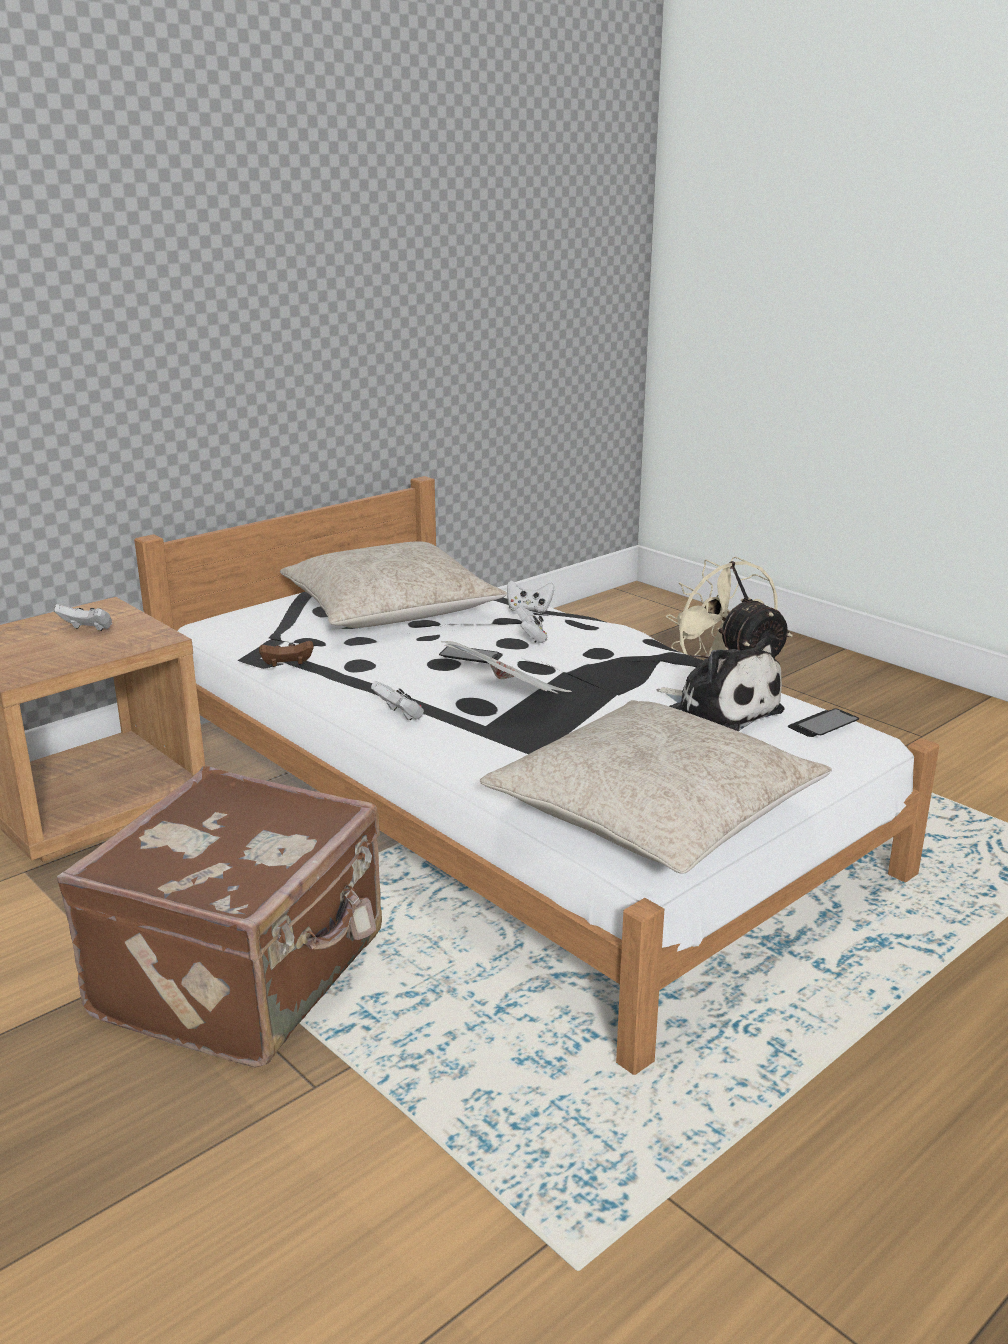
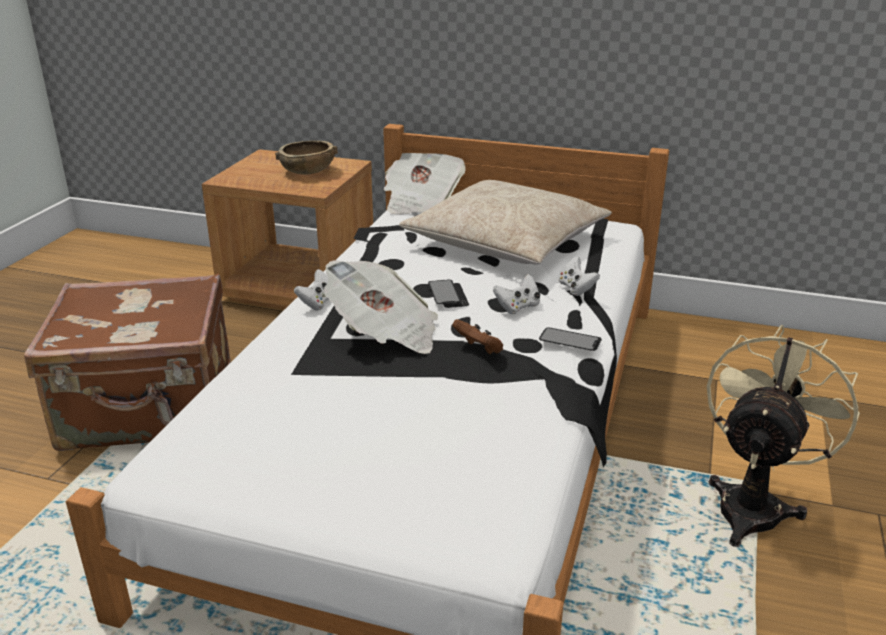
camera: 60 degrees right, 5 degrees up
(87, 630) = (308, 172): white game controller -> brown bowl
(221, 618) = (421, 201): none -> newspaper
(287, 666) = (361, 243): brown game controller -> brown game controller (479, 350)
(653, 811) = (229, 453): beige pillow -> none
(719, 710) = (465, 438): plush toy -> none
(823, 725) = (491, 510): phone -> phone (570, 341)

